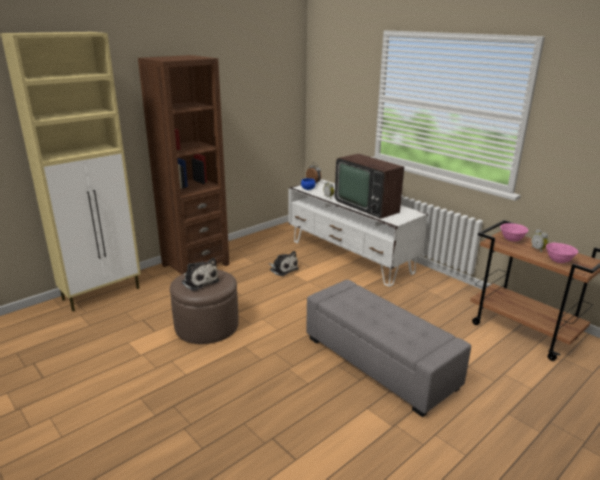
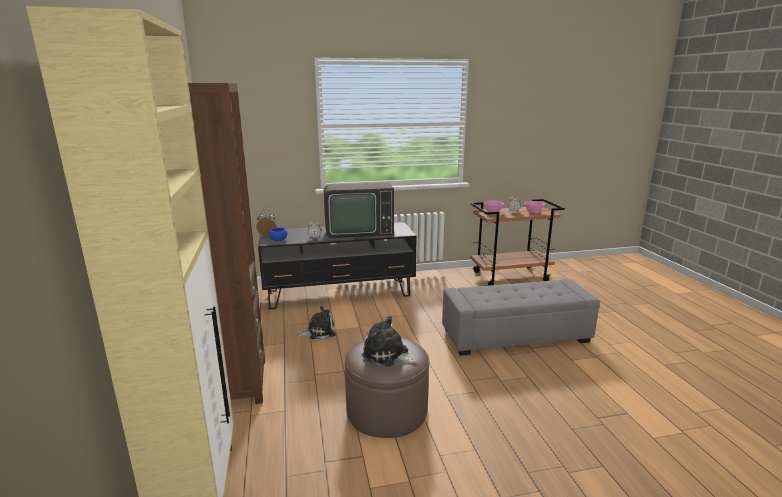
camera: 60 degrees left, 5 degrees down
(199, 281) = (387, 355): plush toy -> plush toy turned 135 degrees counterclockwise
(350, 257) = (339, 294): white tv stand -> black tv stand

